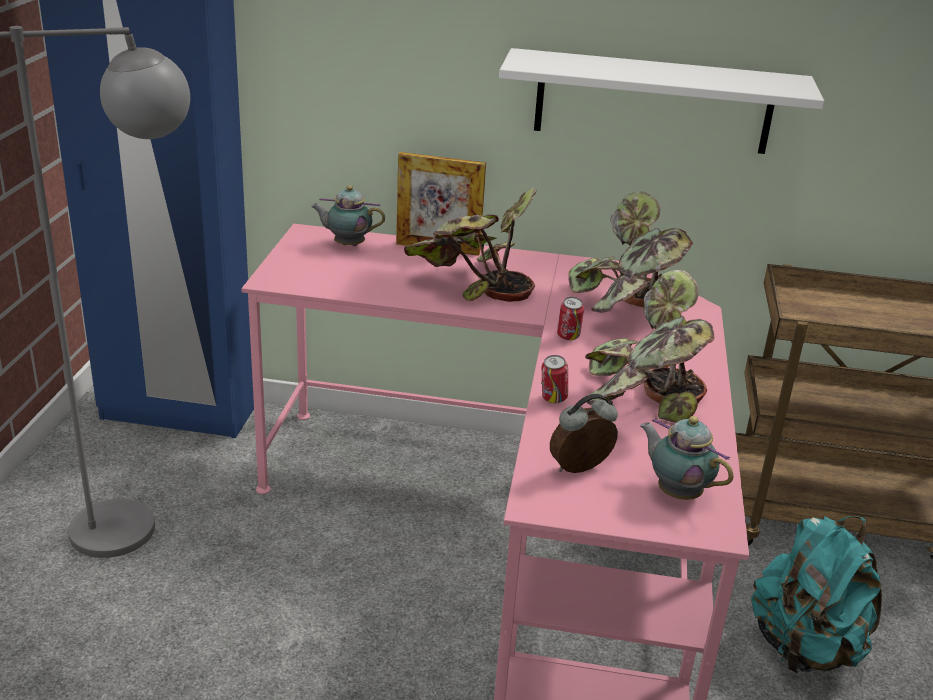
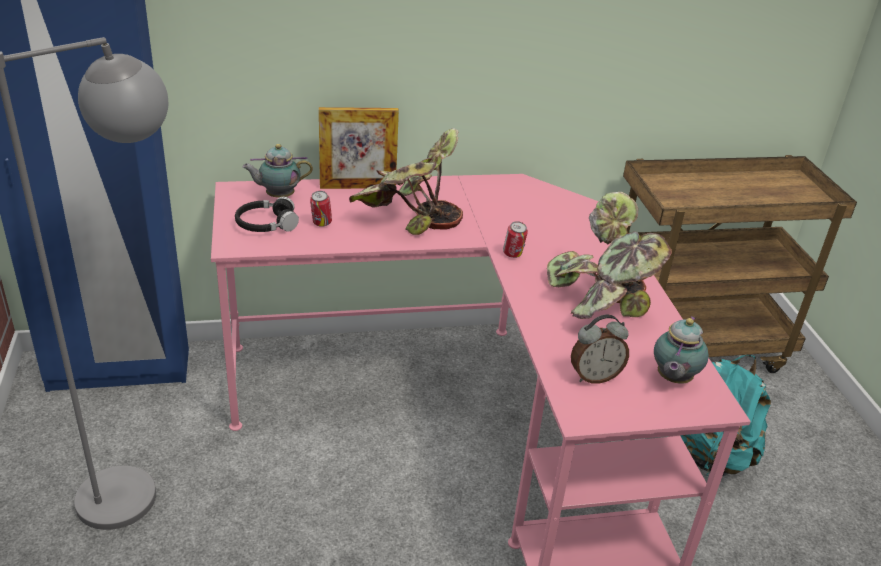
camera: 20 degrees left, 5 degrees up
(317, 267) = (266, 224): none -> black headphones
(552, 400) = (535, 316): can -> can (321, 224)
(581, 470) = (594, 376): alarm clock -> alarm clock turned 150 degrees counterclockwise
(623, 308) = (537, 219): potted plant -> none
(653, 102) = (531, 39): white shelf -> none
(676, 492) = (672, 379): teapot -> teapot turned 90 degrees counterclockwise

